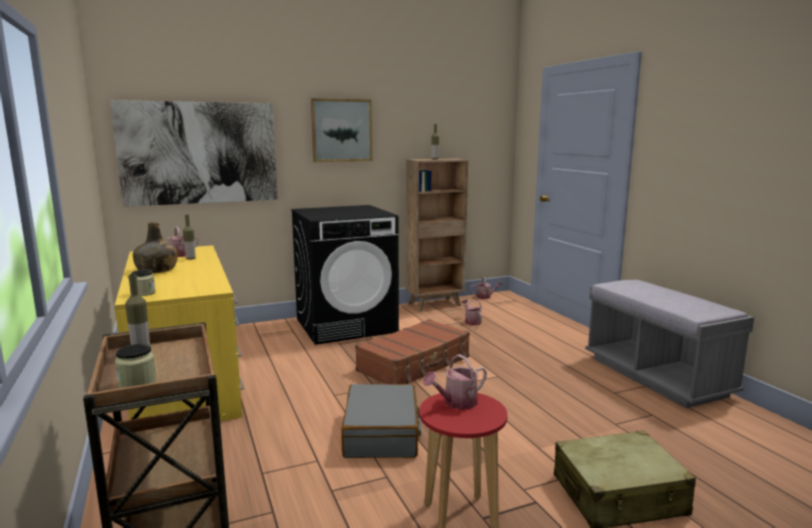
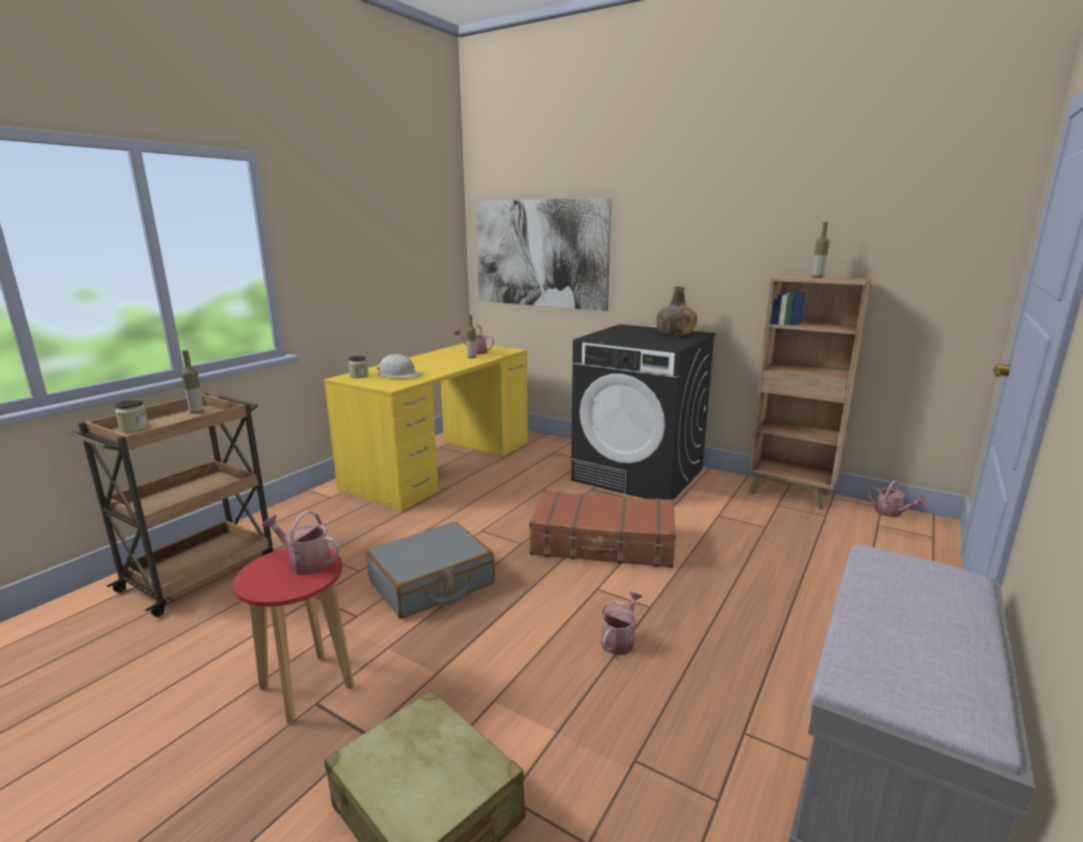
camera: 55 degrees right, 5 degrees up
(157, 270) = (424, 361): green bottle -> green bottle (675, 333)
(182, 282) = (399, 375): none -> white hard hat
(341, 130) = (690, 231): picture -> none
(471, 321) = (784, 533): watering can -> watering can (620, 640)

